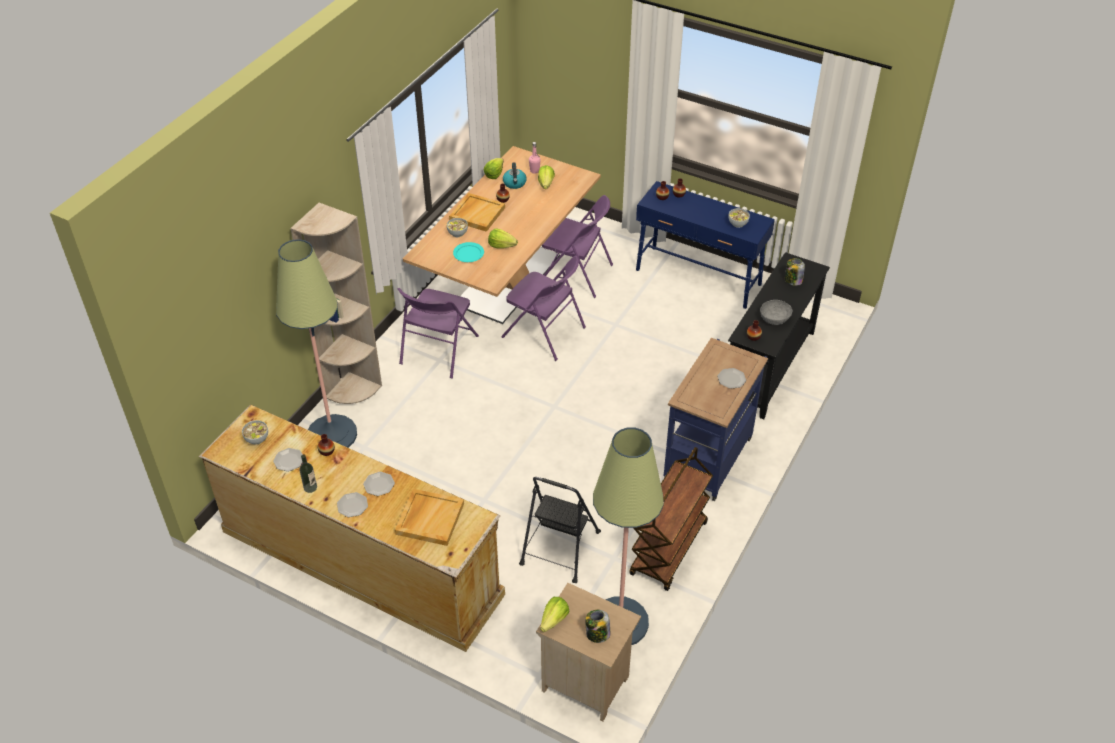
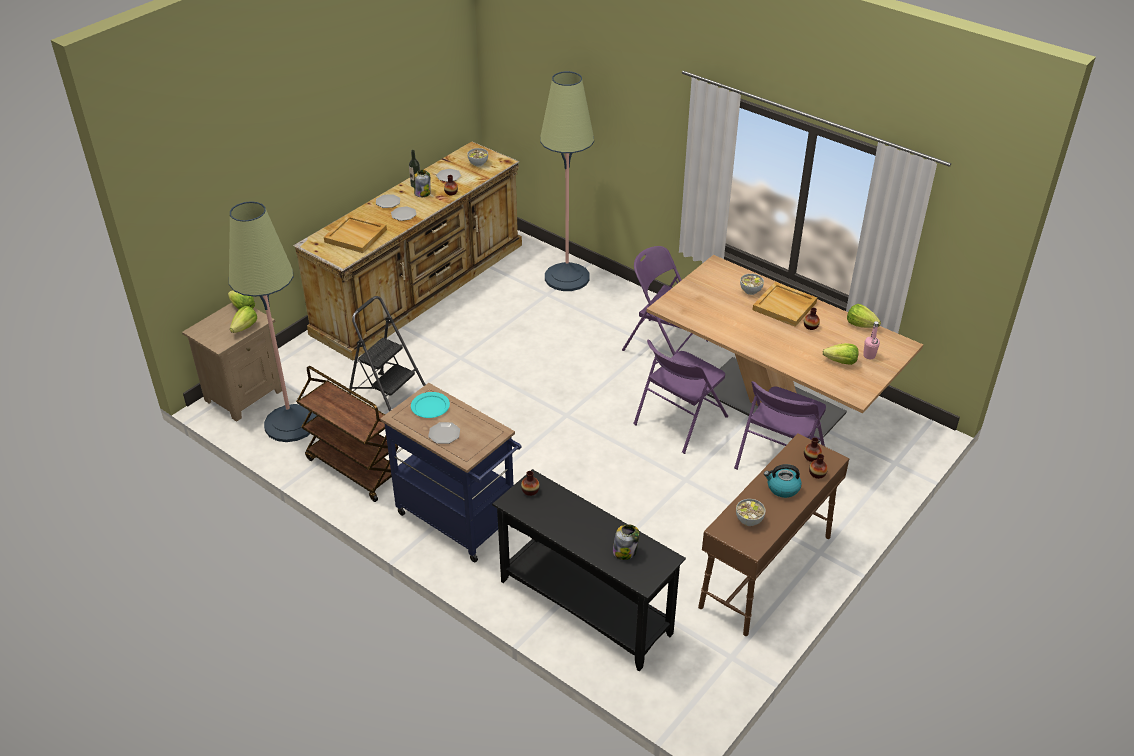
camera: 100 degrees right, 5 degrees down
(353, 394) = (615, 291): beige bookcase -> none
(469, 254) = (714, 295): turquoise plate -> turquoise plate (430, 407)
(501, 246) = (725, 318): lettuce -> lettuce (245, 327)
(514, 183) = (843, 338): kettle -> kettle (782, 488)
(597, 634) = (215, 328): jar -> jar (422, 193)
(698, 278) = (764, 571): blue console table -> brown console table
(774, 318) = (557, 517): grey bowl -> none

